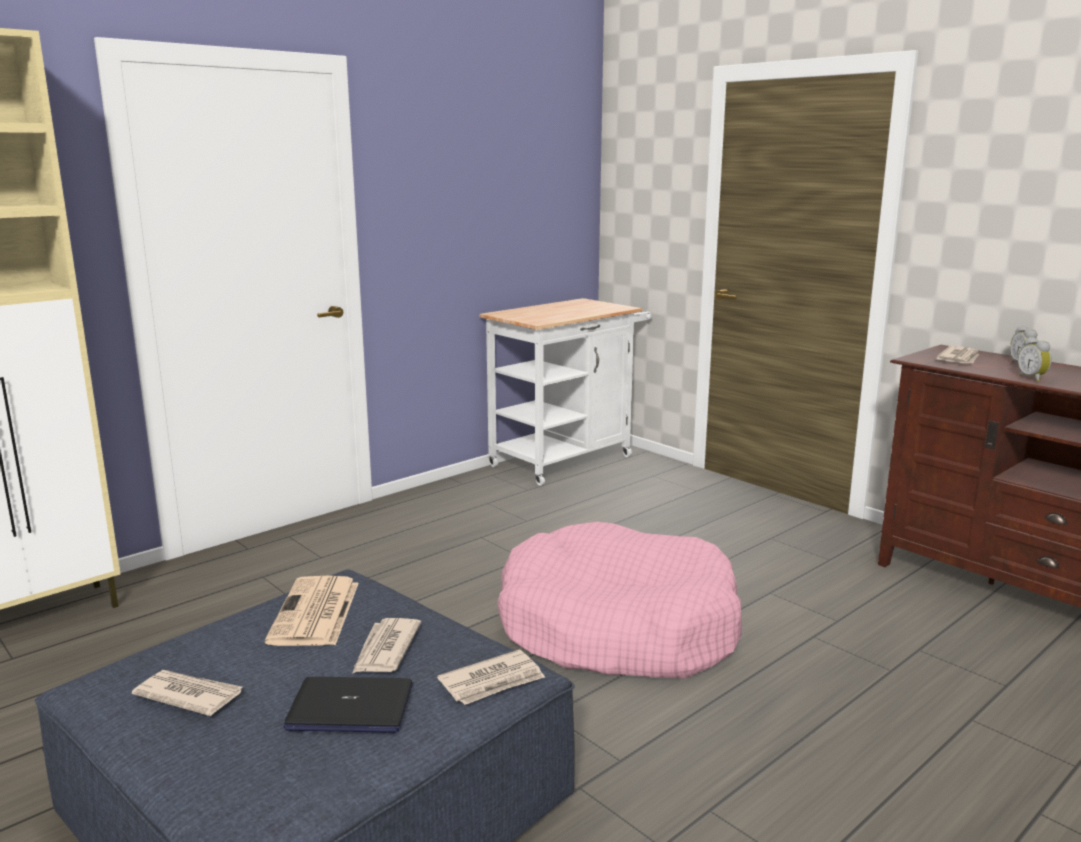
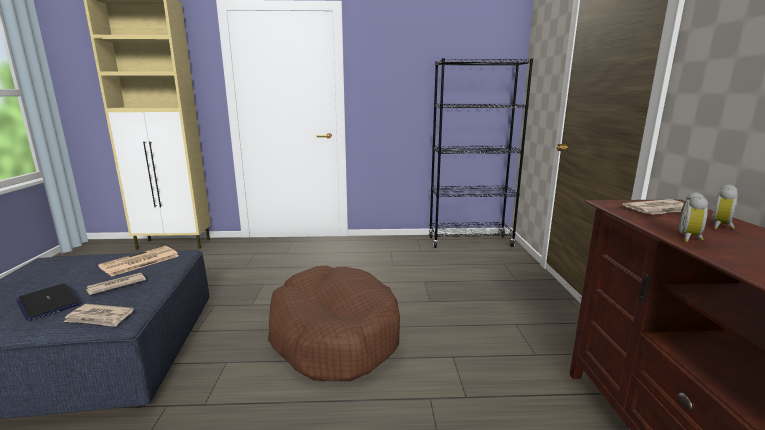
camera: 40 degrees right, 0 degrees up
(188, 695) = (41, 274): newspaper -> none
(567, 459) = (470, 242): white cart -> black bookcase
(617, 628) = (334, 335): pink dog bed -> brown dog bed

